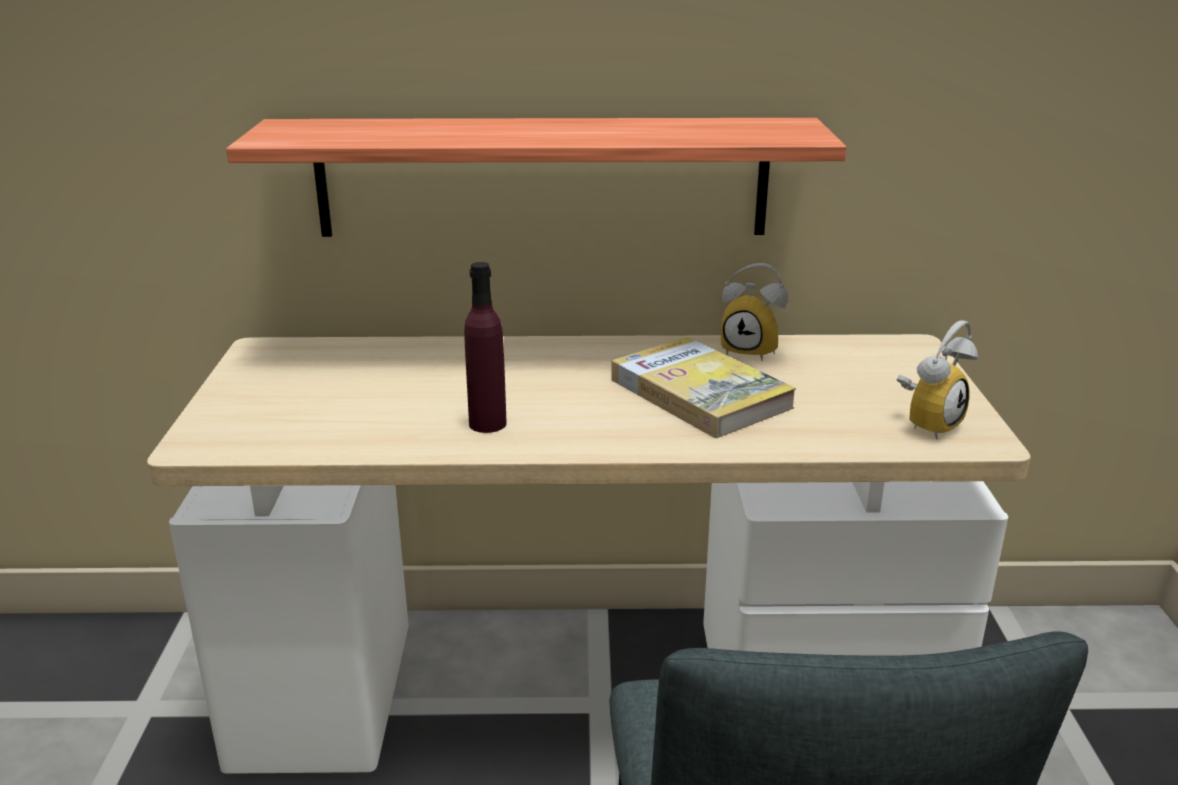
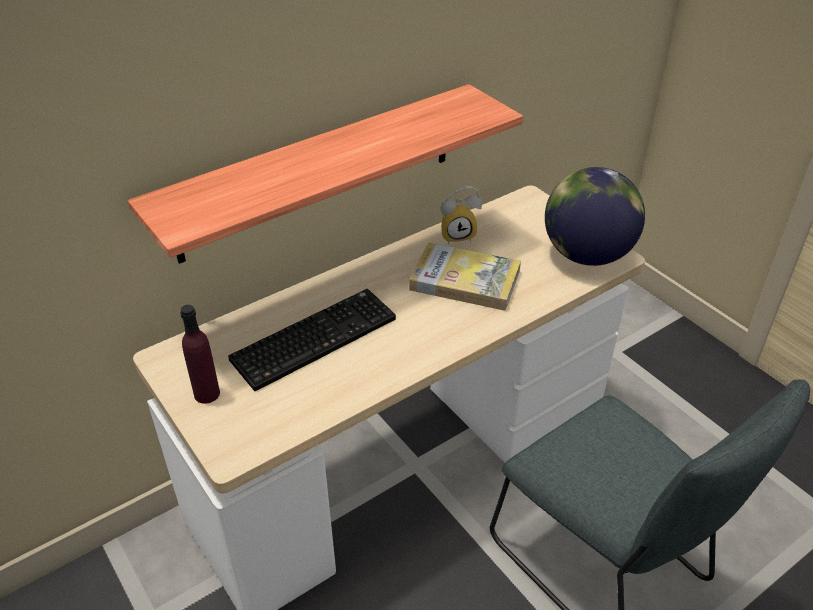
camera: 35 degrees left, 15 degrees up
(435, 383) = (314, 337): none -> keyboard
(487, 424) = (381, 355): purple bottle -> purple bottle (207, 394)
(927, 423) = (586, 254): alarm clock -> globe

